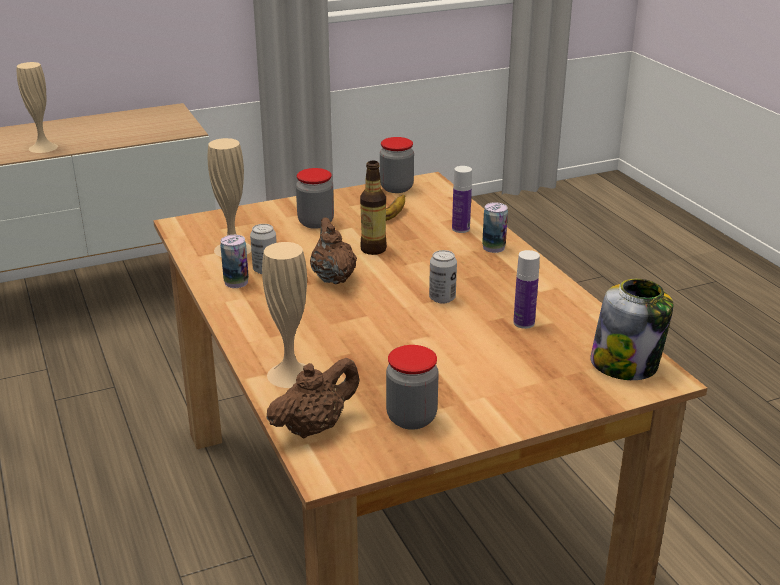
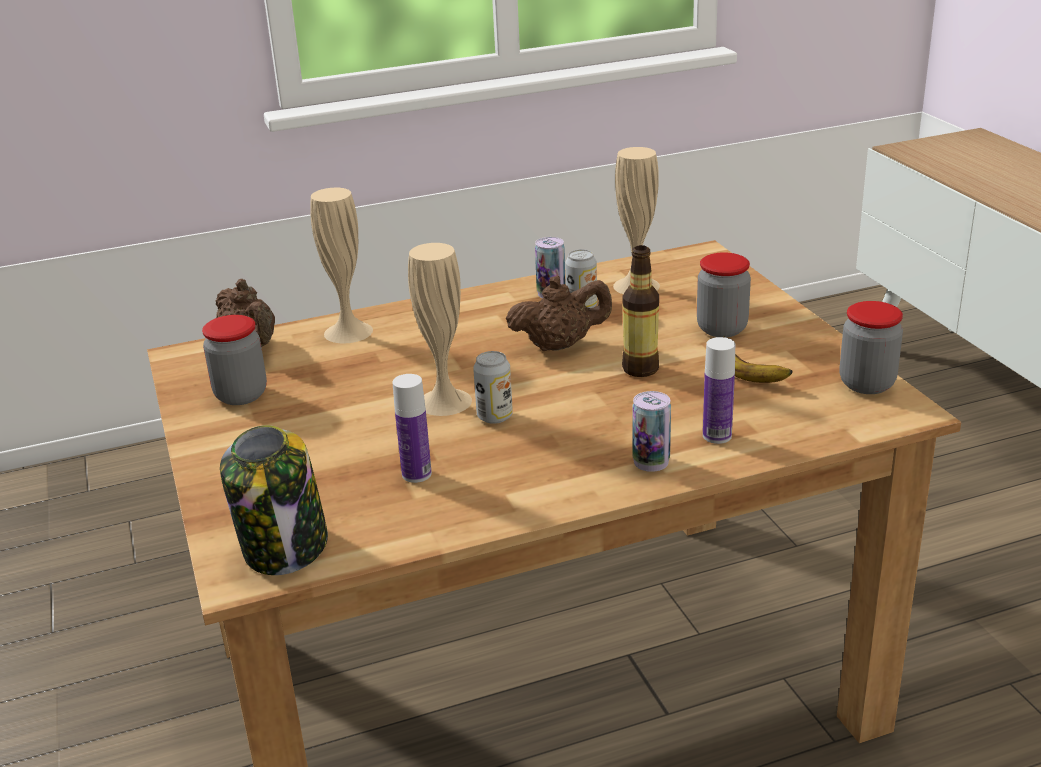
camera: 95 degrees right, 0 degrees up
(43, 147) = (990, 184): beige vase -> beige vase (444, 401)

